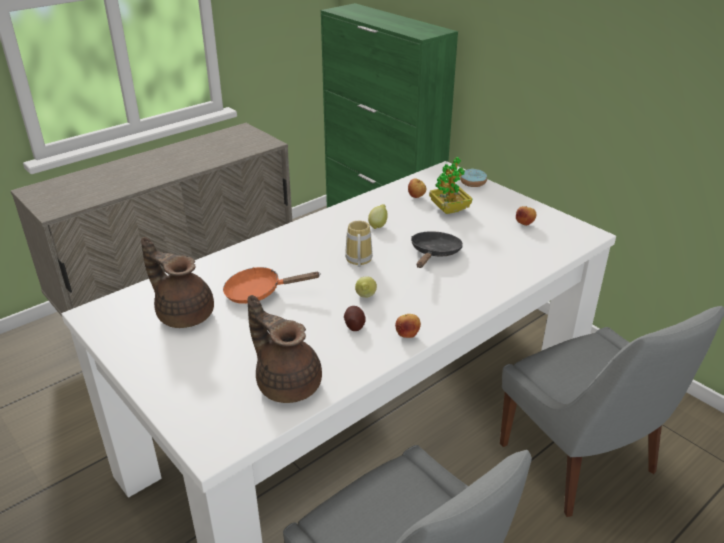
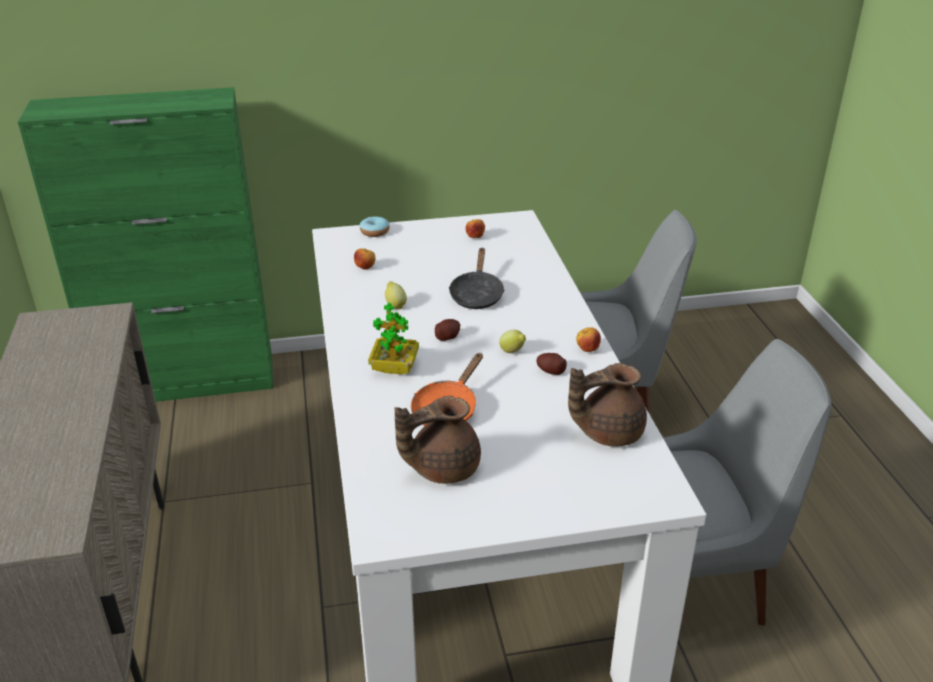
camera: 60 degrees left, 0 degrees up
(357, 261) = (447, 337): mug -> potato
(434, 253) = (476, 294): black frying pan -> black frying pan turned 135 degrees counterclockwise
(449, 209) = (409, 260): potted plant -> potted plant (394, 368)

